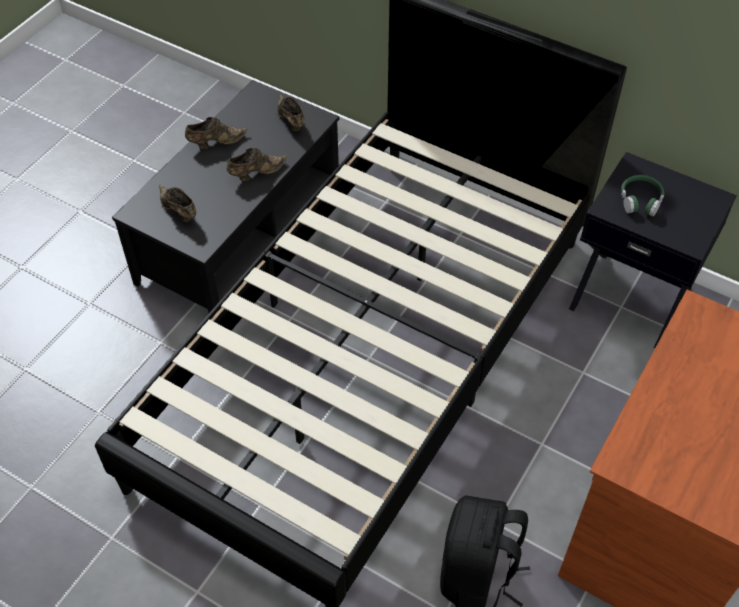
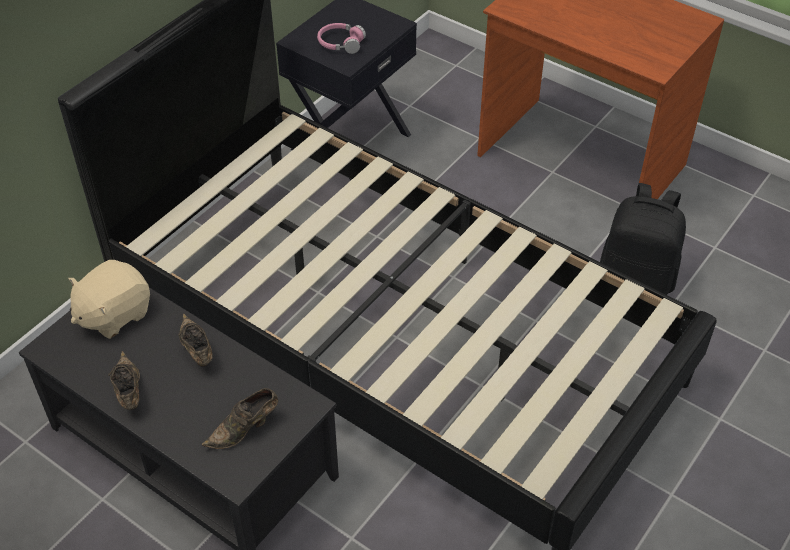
camera: 85 degrees left, 5 degrees down
(291, 121) = (113, 314): brown shoe -> beige plush toy
(640, 200) = (340, 43): green headphones -> pink headphones

